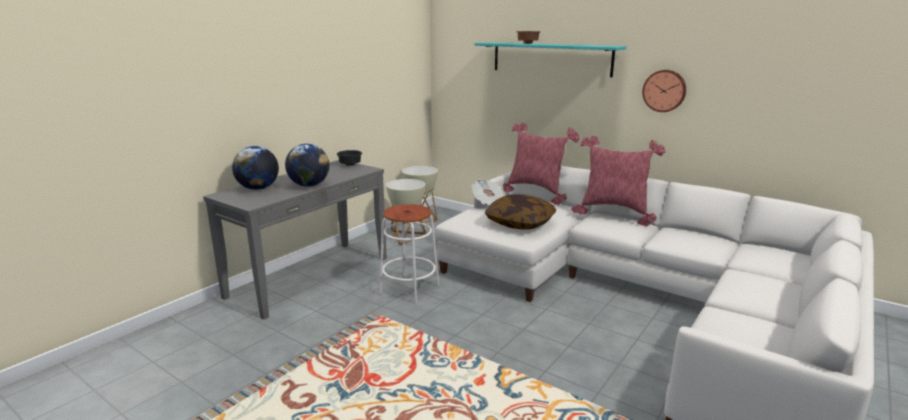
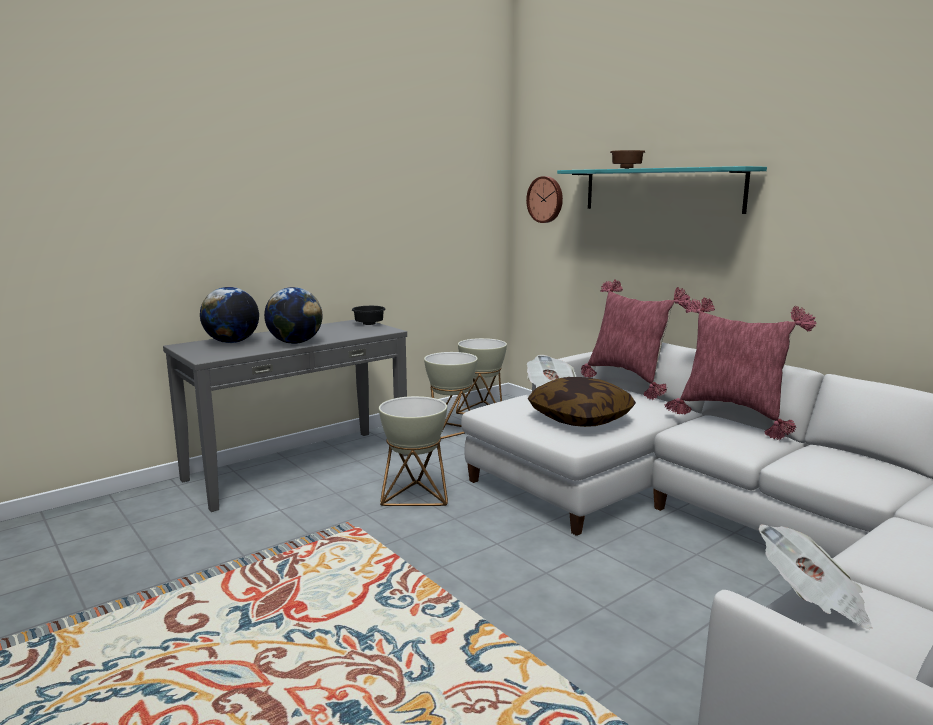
camera: 15 degrees right, 5 degrees down
(409, 289) = (415, 497): white stool -> planter
(664, 90) = (823, 232): wall clock -> wall clock (546, 199)
(714, 324) = (812, 600): none -> newspaper

